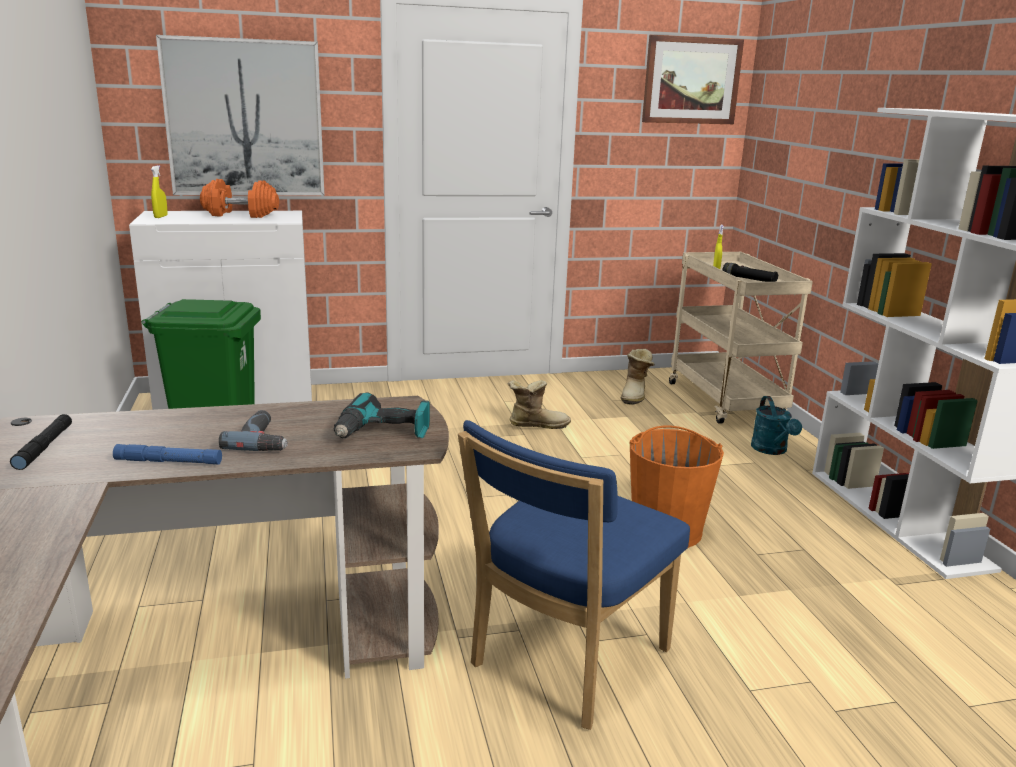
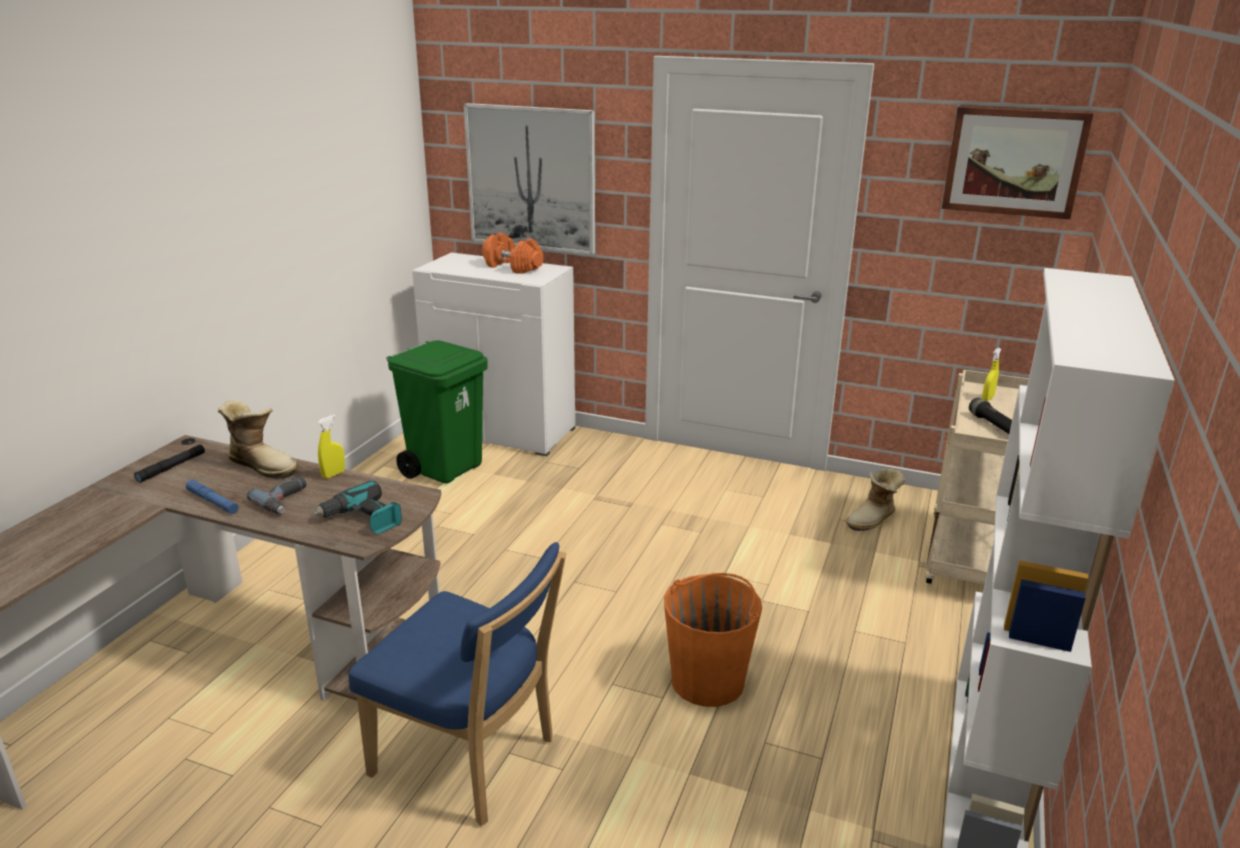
camera: 35 degrees right, 5 degrees up
(161, 217) = (449, 262): yellow spray bottle -> yellow spray bottle (333, 474)
(536, 425) = (725, 525): boot -> boot (263, 465)
(564, 662) = (470, 760): blue chair -> blue chair turned 135 degrees counterclockwise
(772, 450) = (946, 635): turquoise watering can -> none

